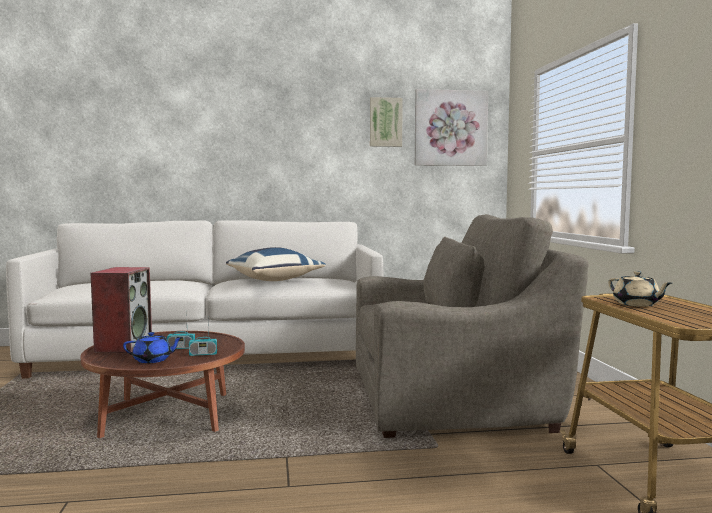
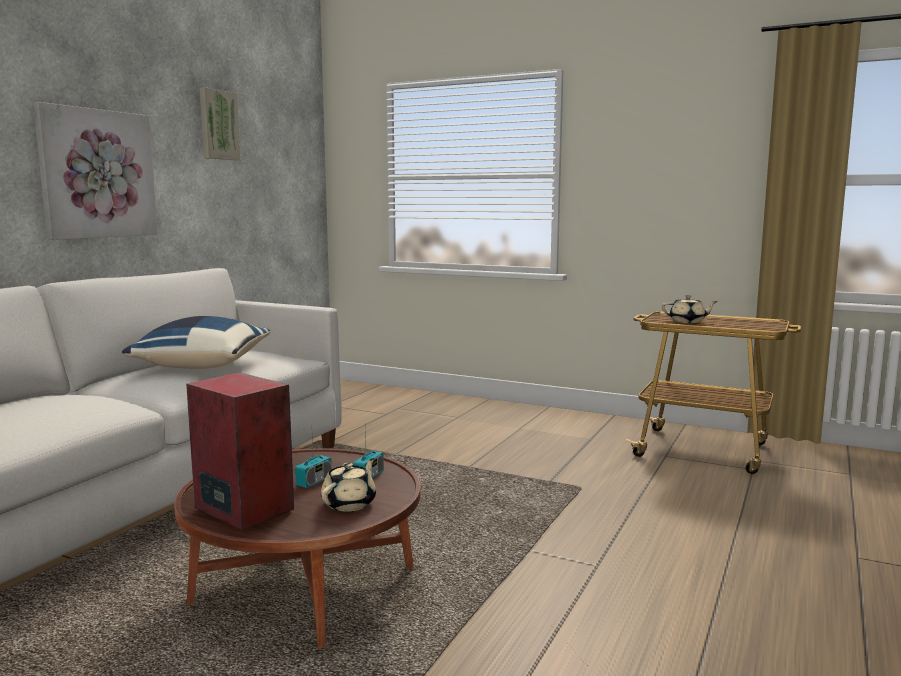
camera: 55 degrees left, 5 degrees up
(153, 360) = (350, 503): blue teapot -> beige teapot
(450, 128) = (279, 139): picture -> picture (97, 174)
(452, 399) = (482, 450): grey armchair -> none

